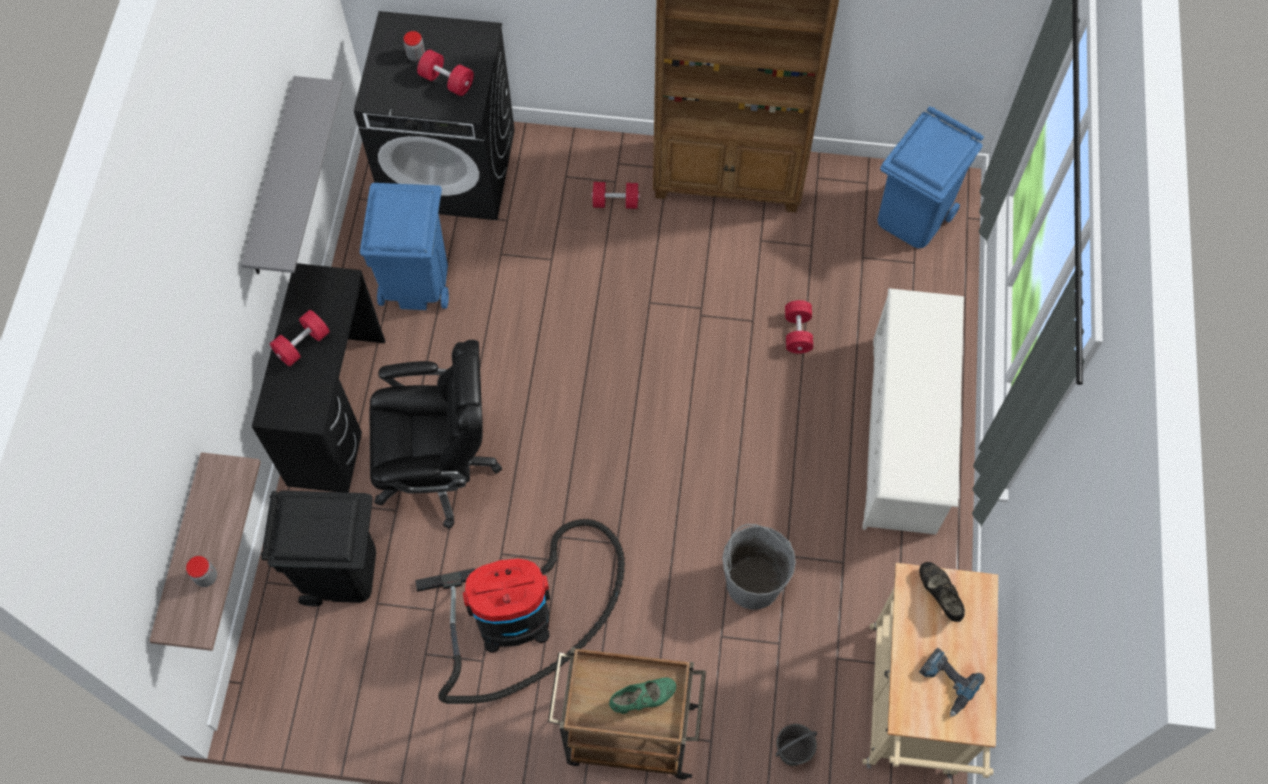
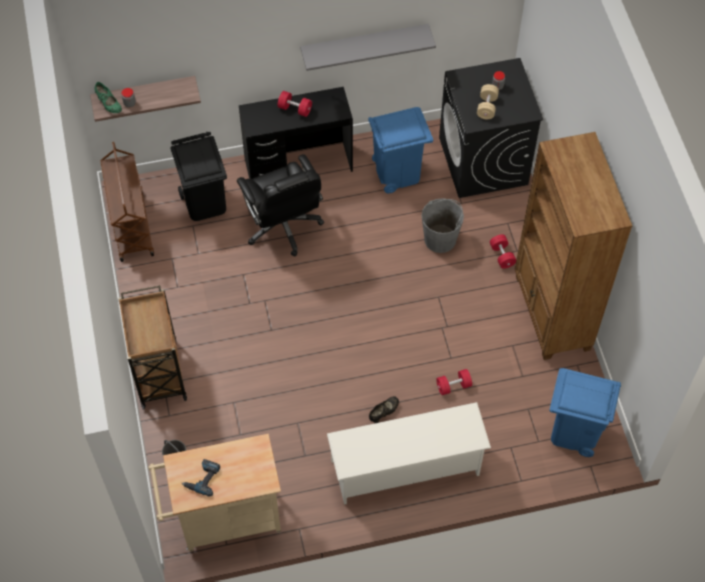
camera: 70 degrees right, 5 degrees down
(331, 702) = (131, 225): none -> brown cart
(447, 81) = (487, 107): red dumbbell -> beige dumbbell
(522, 615) = (210, 297): vacuum cleaner -> none
(643, 699) = (148, 334): green shoe -> green shoe (109, 104)
(753, 582) = (273, 409): grey bucket -> grey bucket (440, 239)
(939, 595) = (255, 461): black shoe -> black shoe (383, 412)

